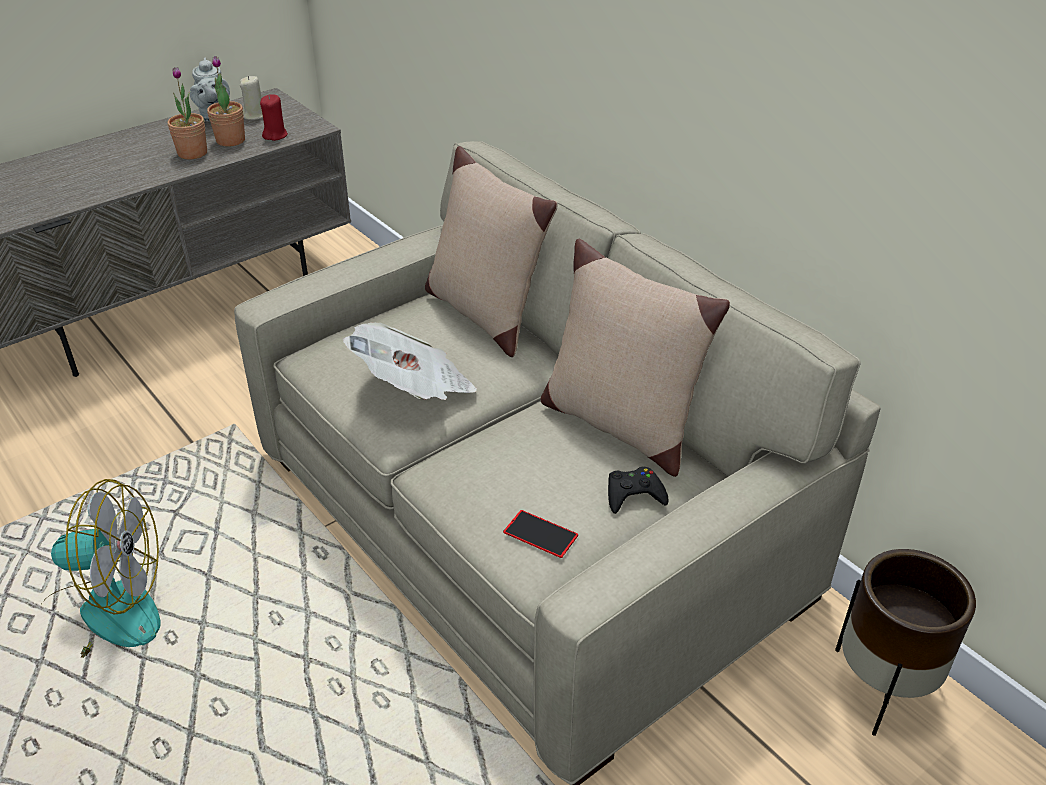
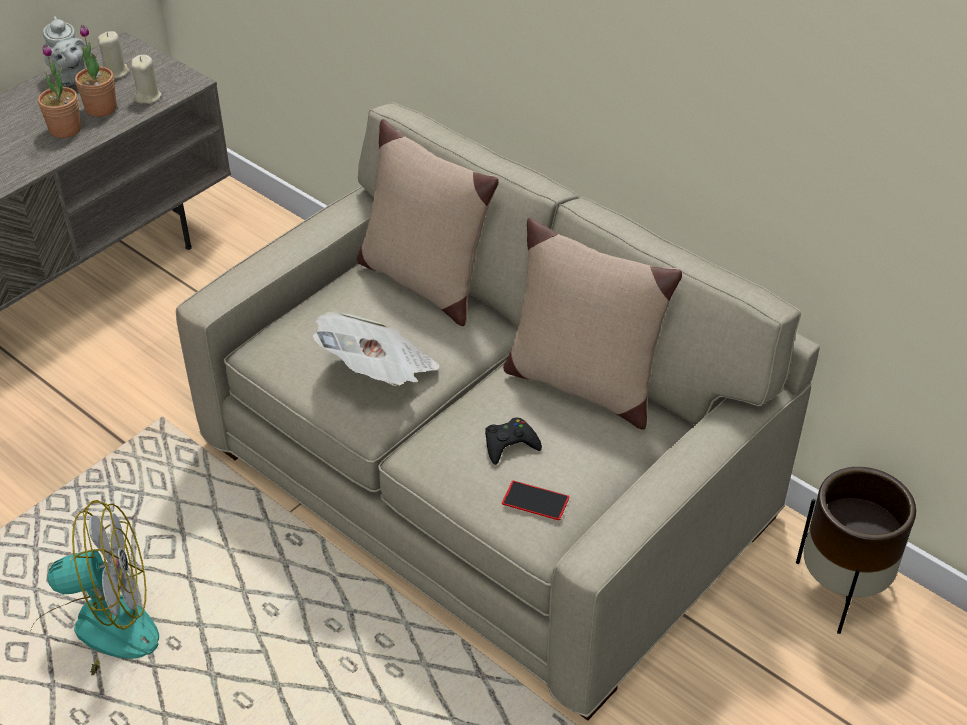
camera: 10 degrees left, 5 degrees up
(275, 135) = (148, 97): red candle -> beige candle
(634, 495) = (610, 452): black game controller -> black game controller (510, 444)

